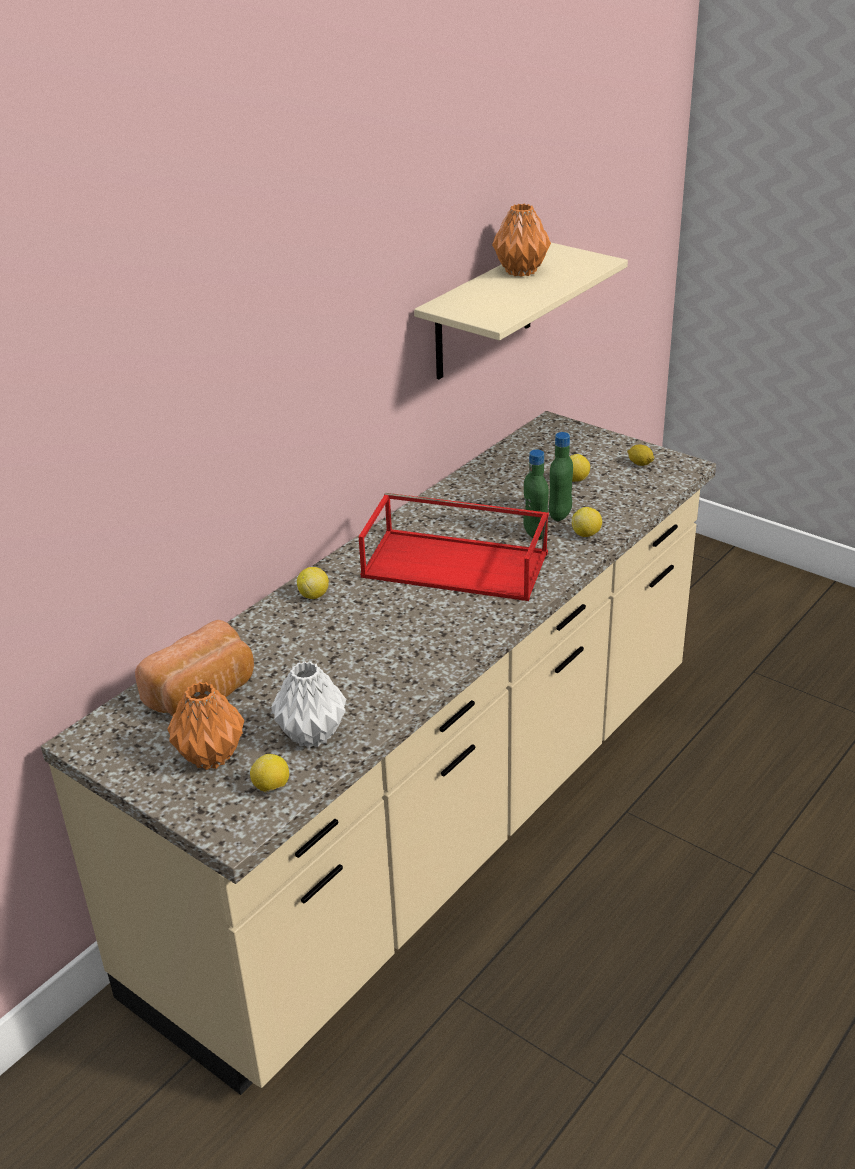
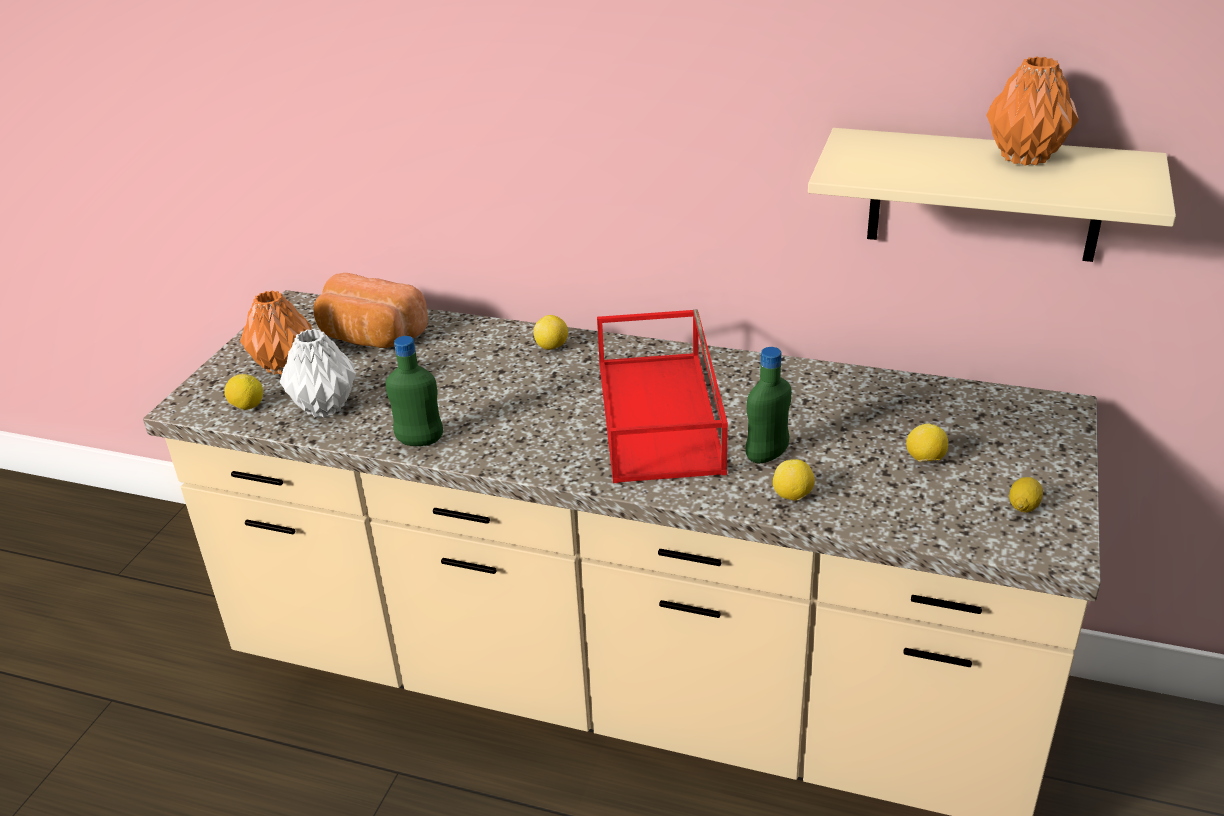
camera: 70 degrees right, 0 degrees up
(560, 514) = (826, 465): green bottle -> green bottle (420, 441)

